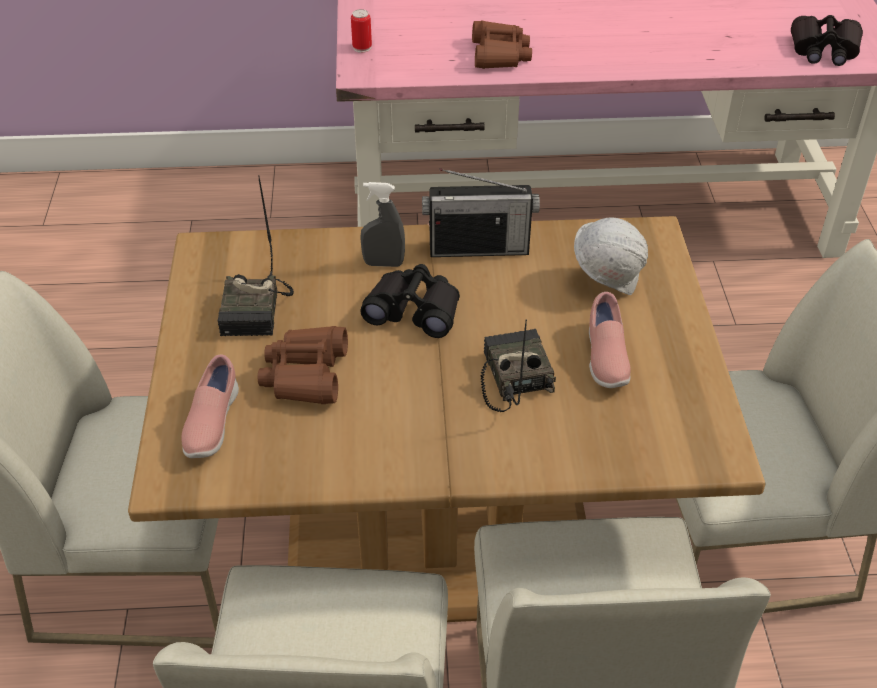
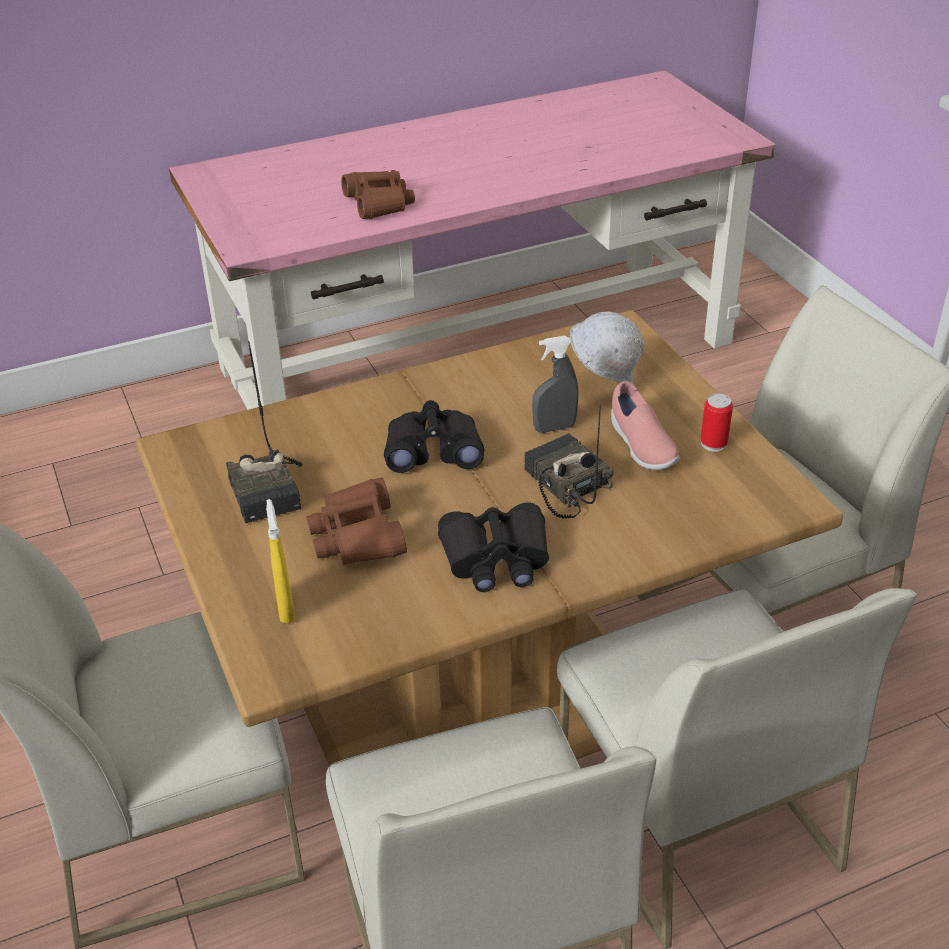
camera: 20 degrees left, 5 degrees down
(211, 424) = (285, 608): pink shoe -> yellow spray bottle
(362, 48) = (232, 224): can -> can (713, 443)
(383, 263) = (376, 415): grey spray bottle -> grey spray bottle (554, 428)
(478, 248) = (463, 379): radio -> none
(824, 50) = (681, 142): black binoculars -> black binoculars (496, 558)

